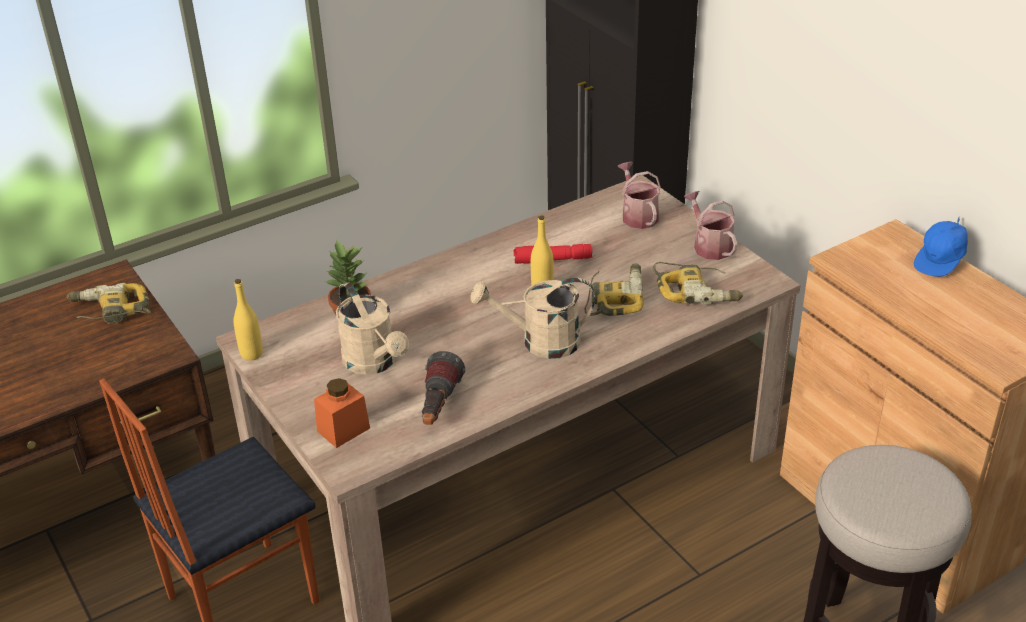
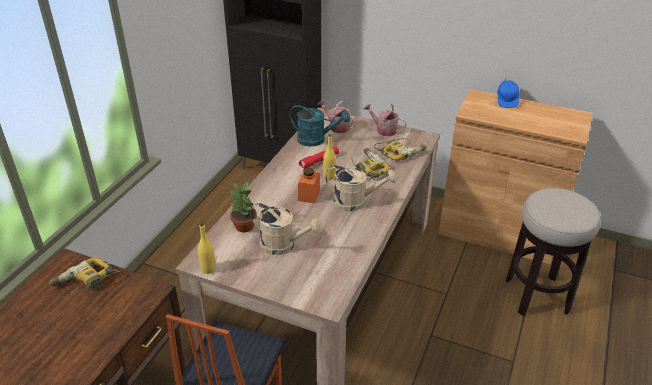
camera: 35 degrees left, 0 degrees up
(343, 430) = (304, 287): orange jar -> orange jar (309, 195)
(438, 407) = (341, 254): flashlight -> none
(540, 342) = (356, 202): beige watering can -> beige watering can turned 135 degrees counterclockwise
(583, 226) = (316, 140): none -> turquoise watering can

